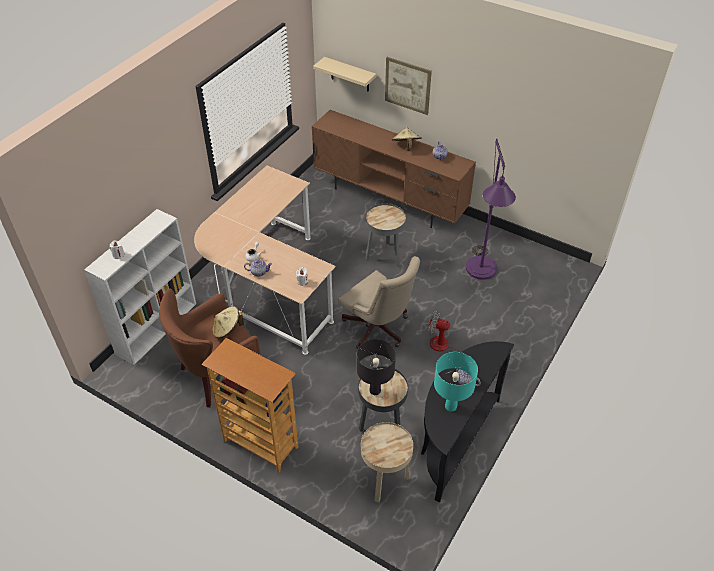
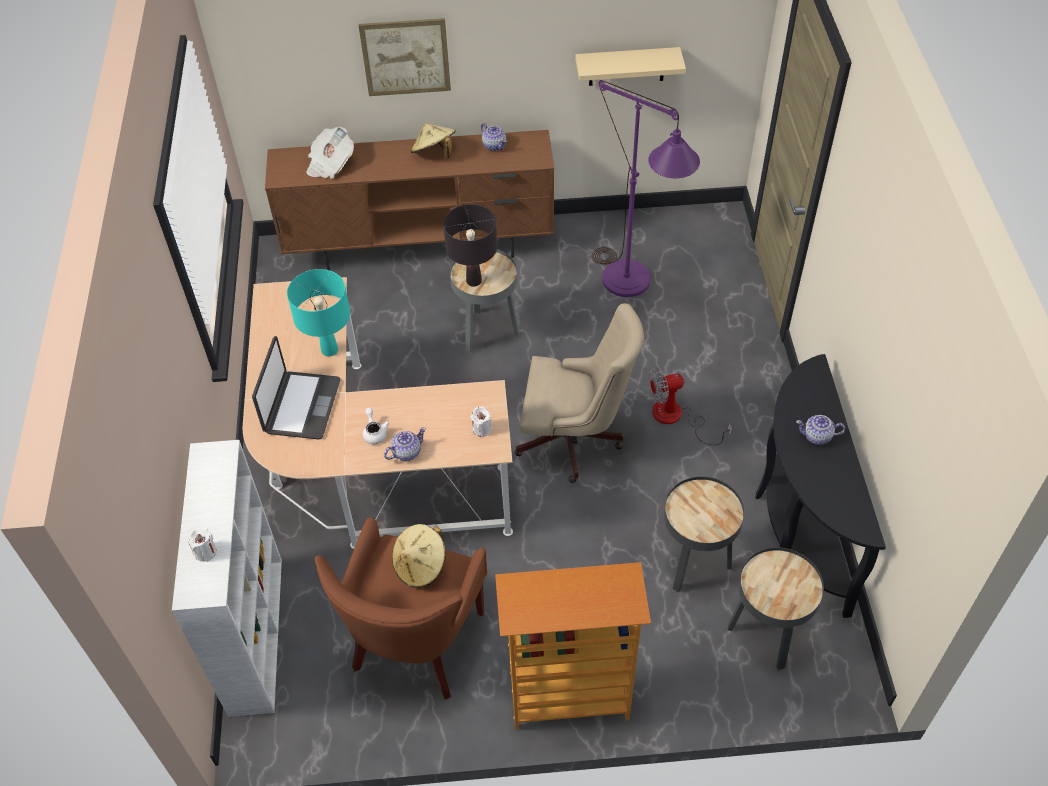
camera: 35 degrees left, 5 degrees up
(234, 227) = (301, 406): none -> laptop
(350, 75) = (293, 78): beige shelf -> beige shelf (626, 66)
(351, 129) = (330, 164): none -> newspaper
(375, 390) = (698, 522): black table lamp -> black table lamp (473, 281)
(384, 480) = (766, 635): beige side table -> black side table
(451, 406) = (832, 481): turquoise table lamp -> turquoise table lamp (329, 350)

